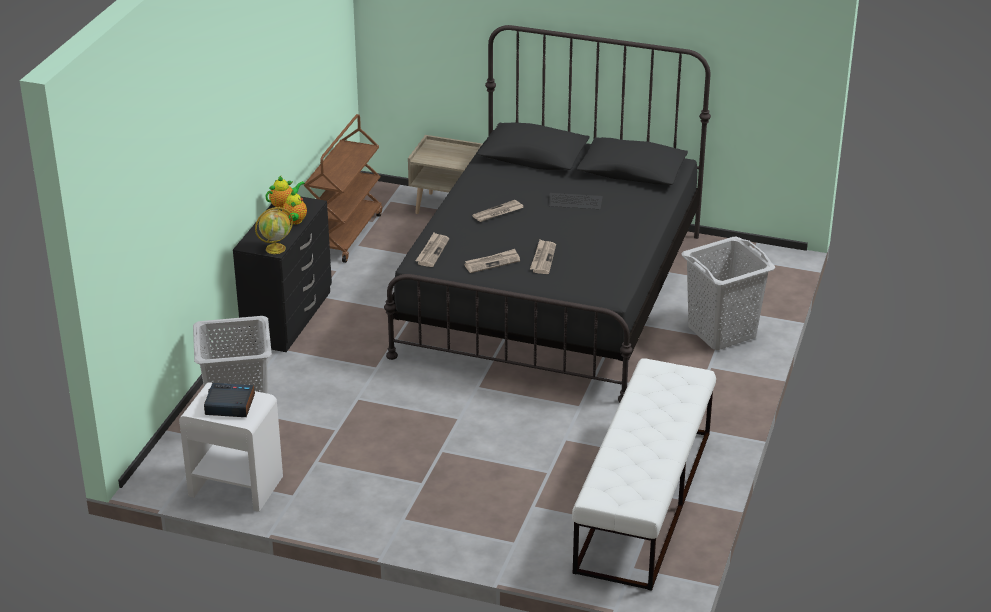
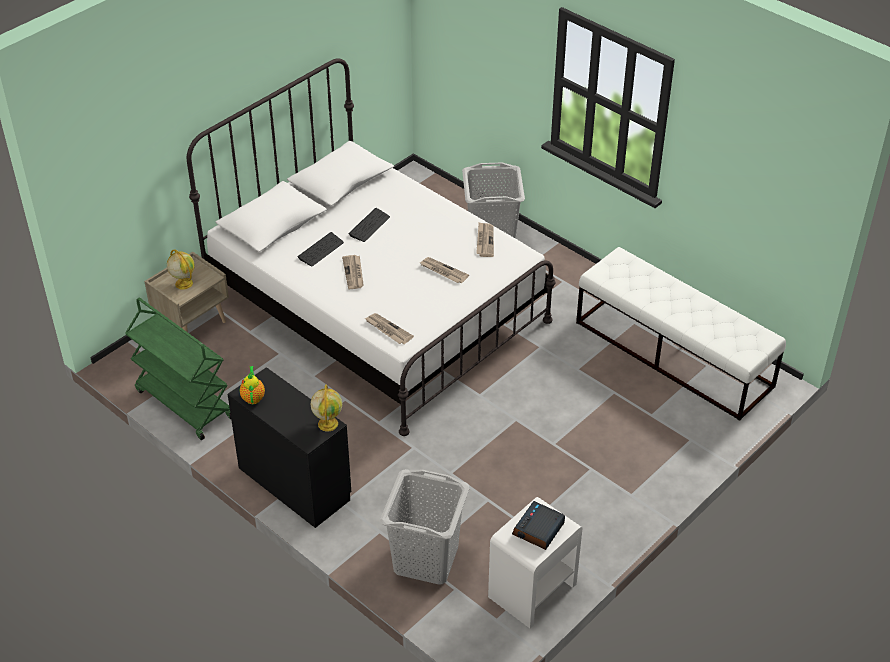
camera: 65 degrees left, 10 degrees up
(295, 221) = (288, 398): teapot -> none
(344, 234) = (183, 404): brown cart -> green cart
(440, 154) = (183, 283): none -> globe
(492, 262) = (430, 301): newspaper -> newspaper (484, 241)
(515, 188) = (321, 250): none -> keyboard
(552, 294) = (377, 308): black bed -> white bed

